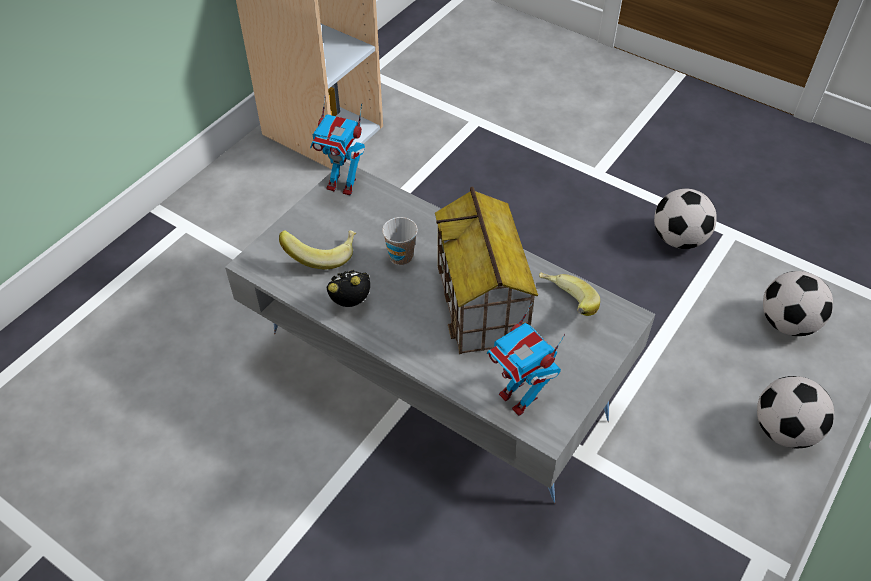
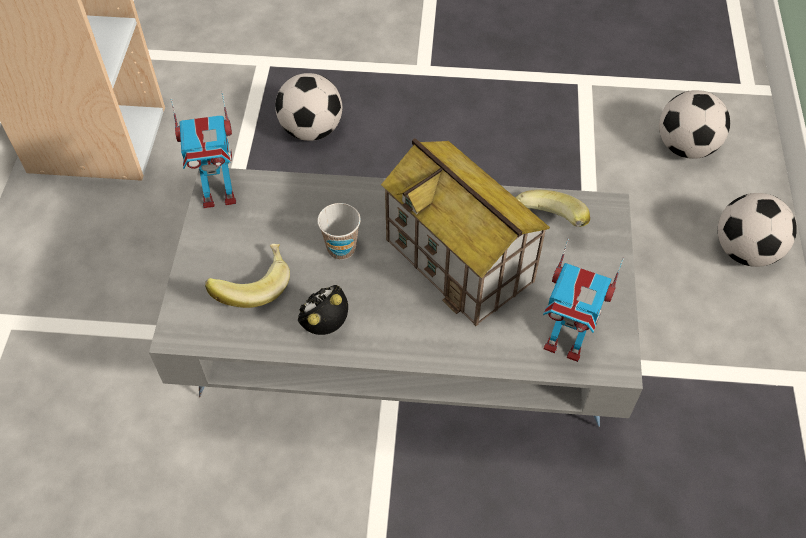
camera: 30 degrees left, 5 degrees up
(678, 239) = (542, 106): football -> football (311, 130)

